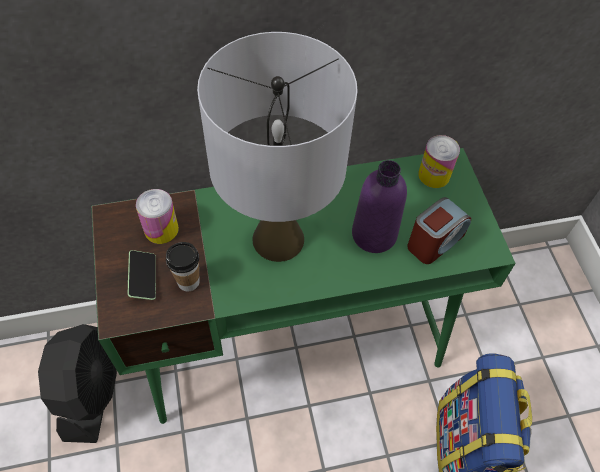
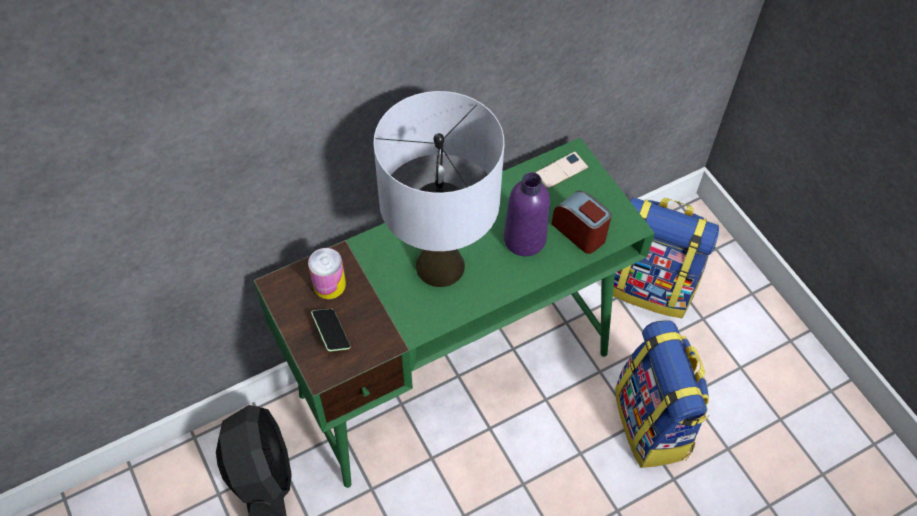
camera: 15 degrees left, 0 degrees up
(188, 281) = (373, 325): cup -> none
(434, 175) = (561, 170): can -> phone
(434, 241) = (580, 232): alarm clock -> alarm clock turned 75 degrees counterclockwise
(500, 312) = (650, 285): none -> backpack

